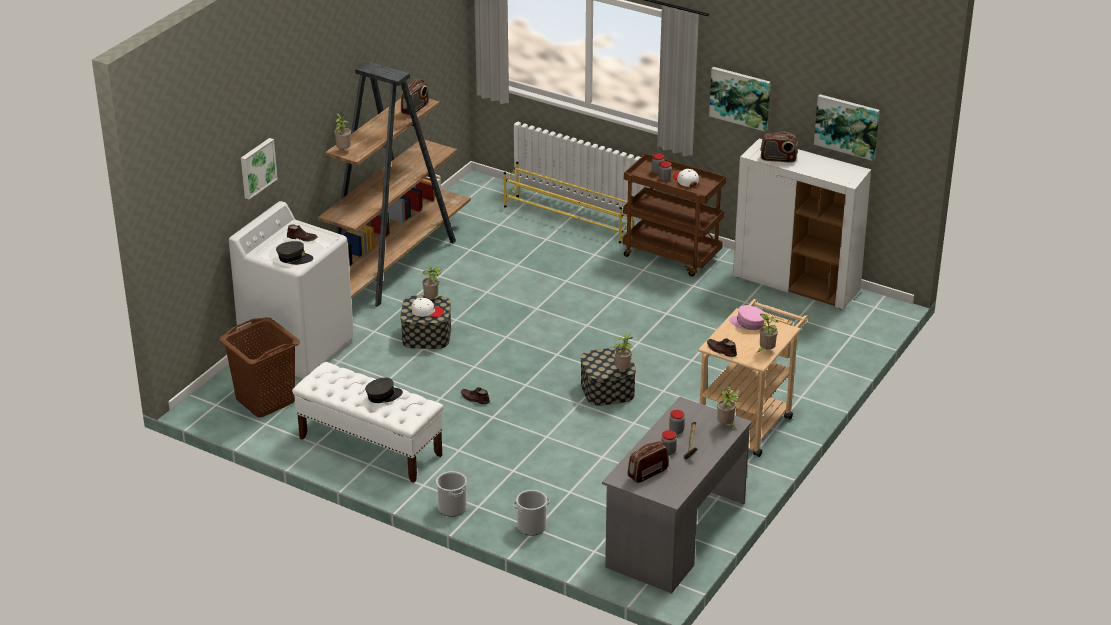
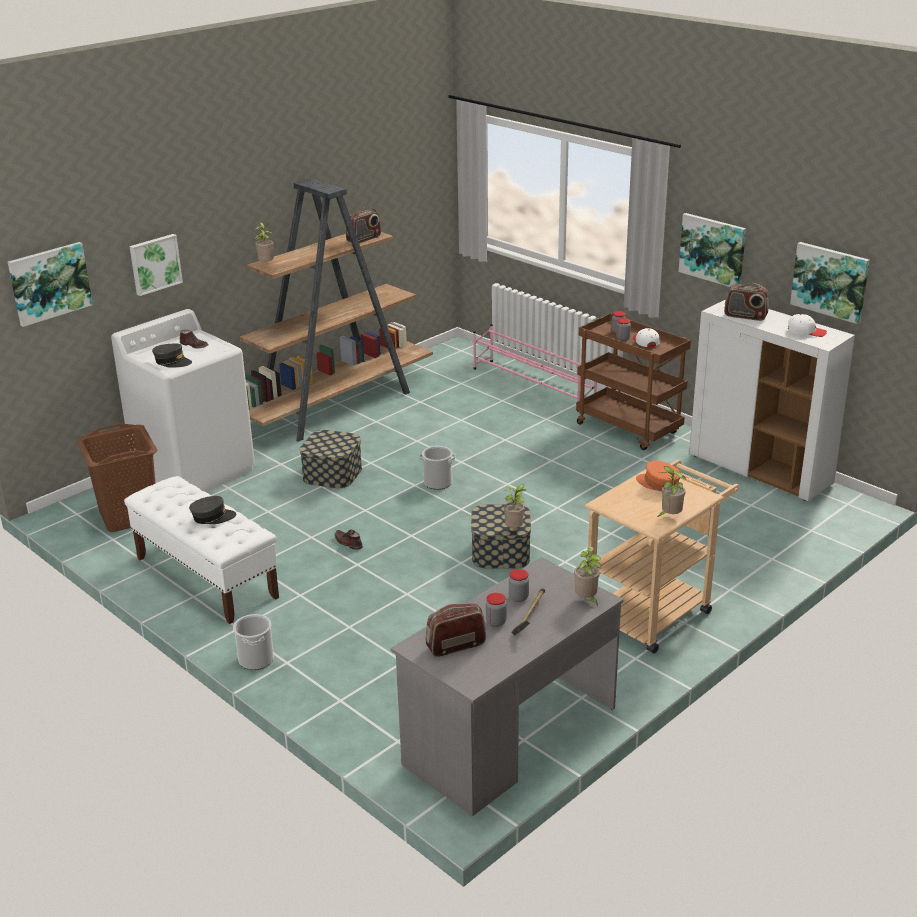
camera: 15 degrees right, 5 degrees down
(189, 204) = (49, 283): none -> picture
(427, 312) = (330, 446): white cap -> white cap (806, 331)
(432, 299) = (342, 435): potted plant -> none
(531, 526) = (336, 697): bucket -> bucket (437, 483)
(568, 219) = (533, 385): yellow shoe rack -> pink shoe rack
(721, 350) = (612, 509): brown shoe -> none
(747, 323) = (658, 483): pink cap -> orange cap

